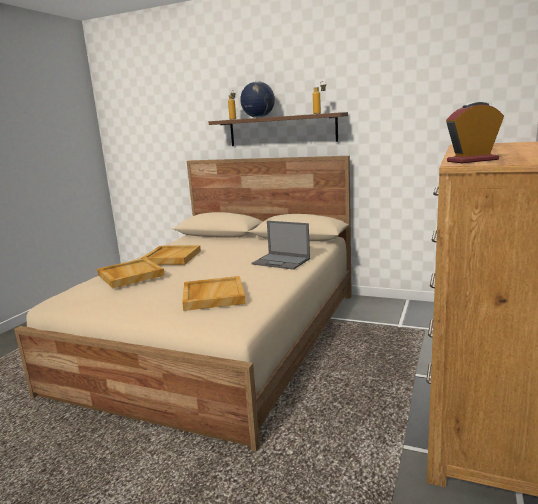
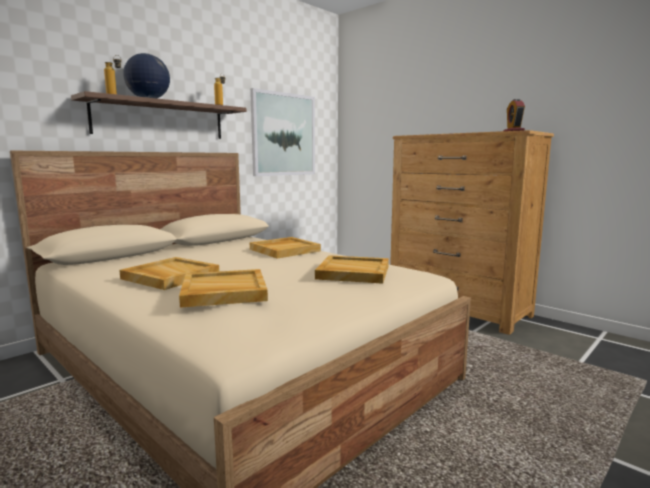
camera: 70 degrees left, 5 degrees down
(281, 261) = (285, 250): laptop -> beige tray
(424, 130) = (283, 134): none -> picture

